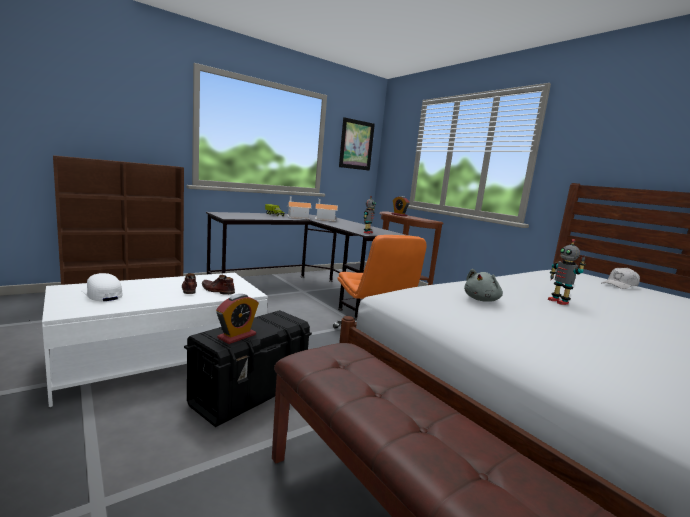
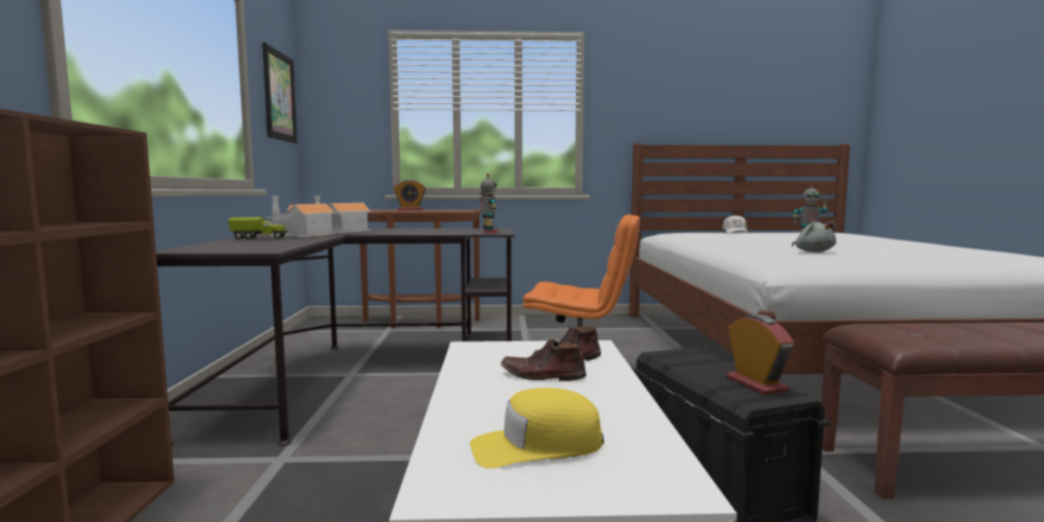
camera: 55 degrees left, 5 degrees down
(102, 294) = (537, 446): white cap -> yellow cap

